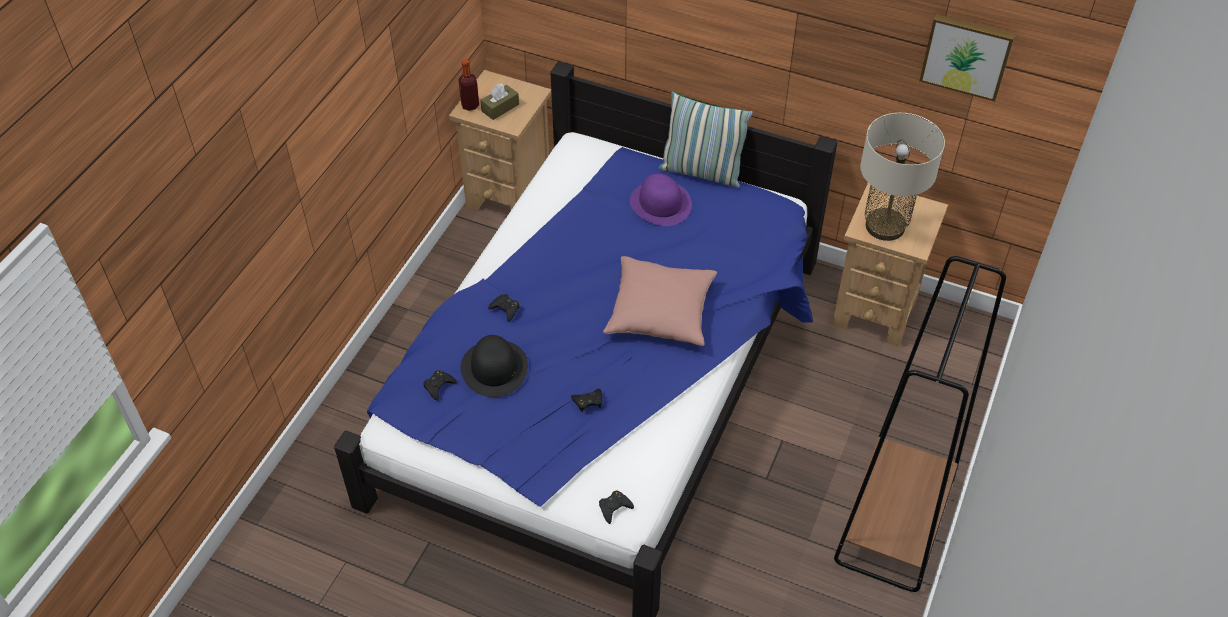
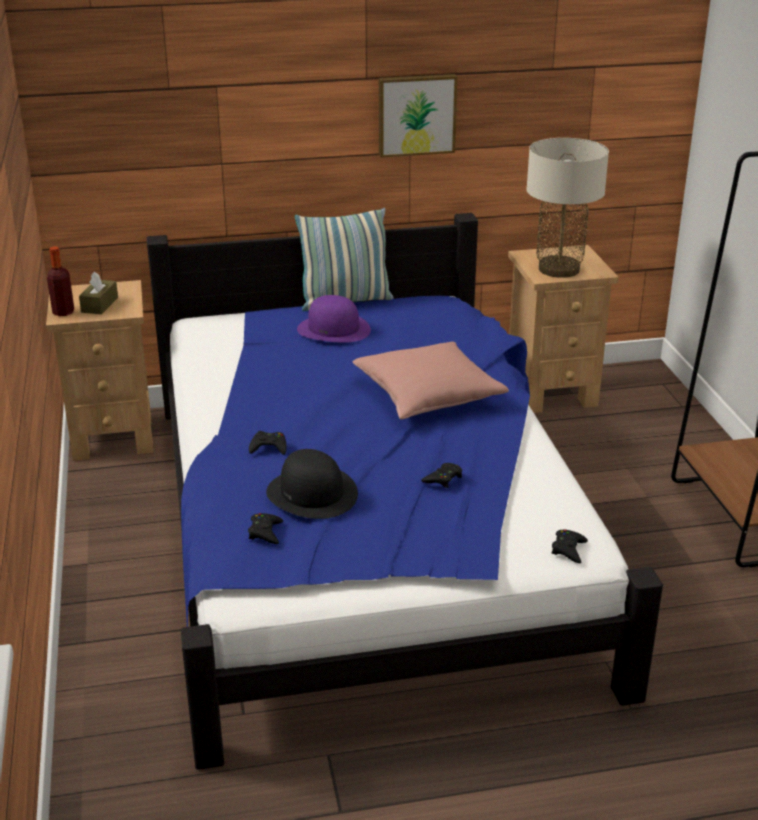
camera: 35 degrees left, 20 degrees down
(967, 55) = (582, 64): picture -> picture (416, 114)

